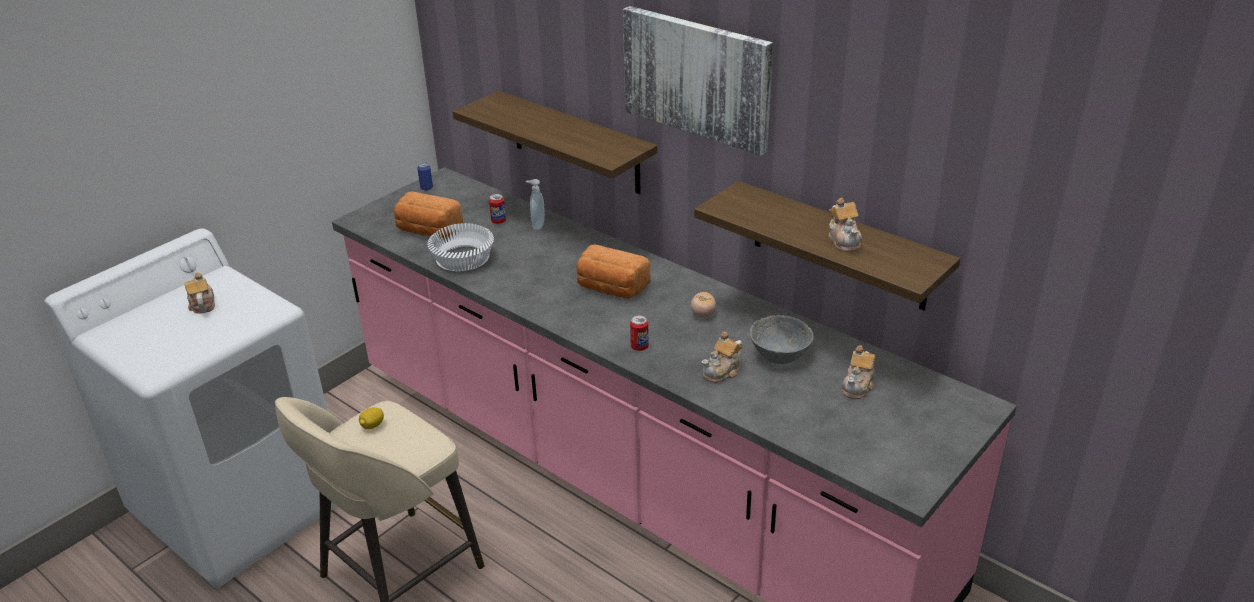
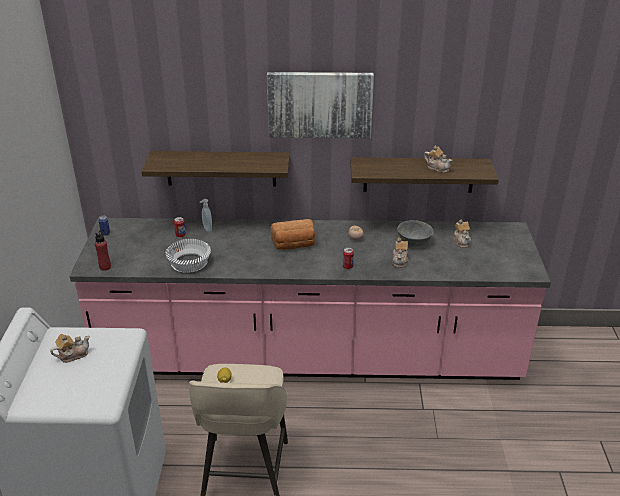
camera: 40 degrees left, 0 degrees up
(202, 304) = (72, 355): teapot -> teapot turned 120 degrees clockwise
(375, 226) = (105, 267): none -> red bottle
(428, 231) = (144, 256): bread -> none

